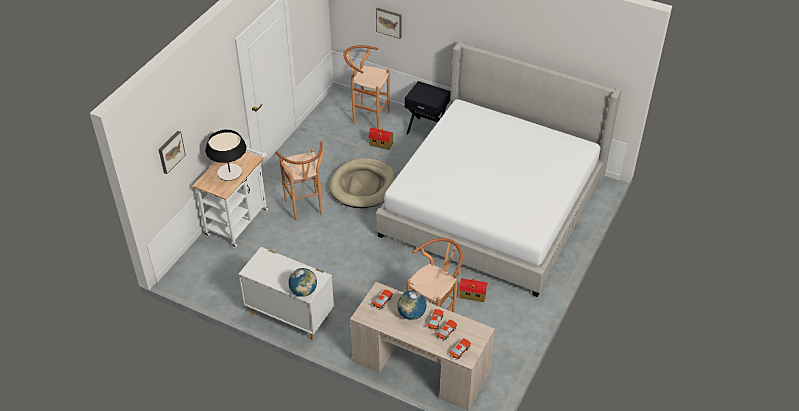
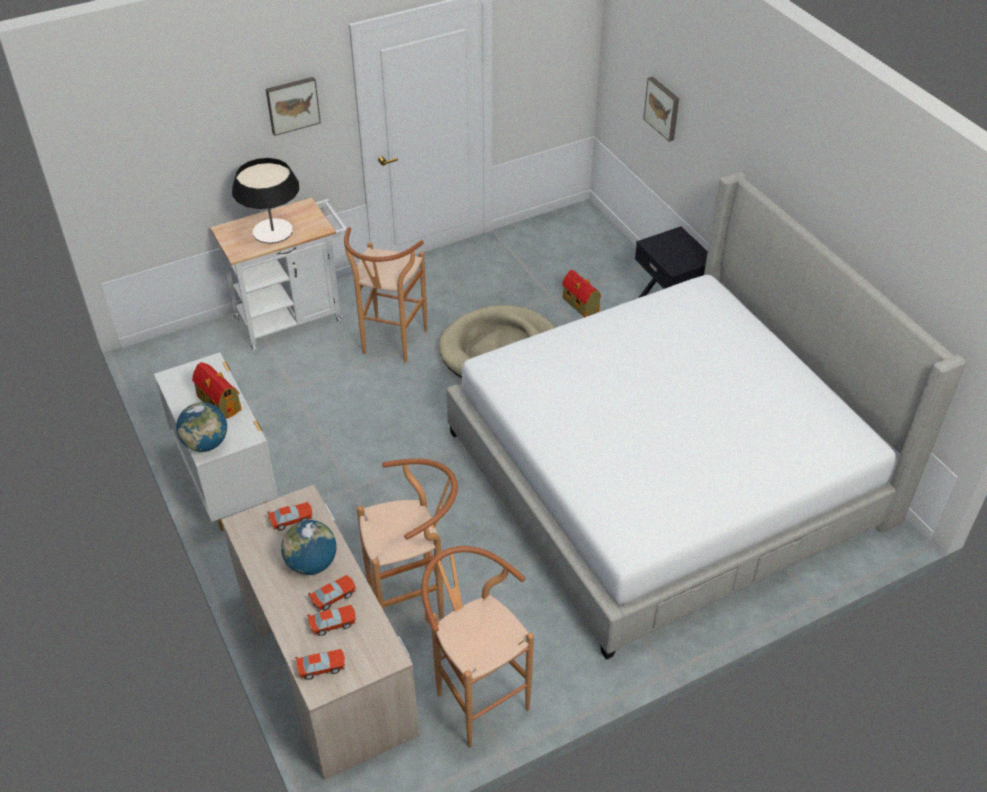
camera: 35 degrees right, 0 degrees up
(170, 151) = (167, 154): picture -> picture (292, 105)
(367, 117) = (596, 259): brown stool -> brown stool (475, 696)
(472, 295) = (505, 596): toy house -> toy house (219, 402)

